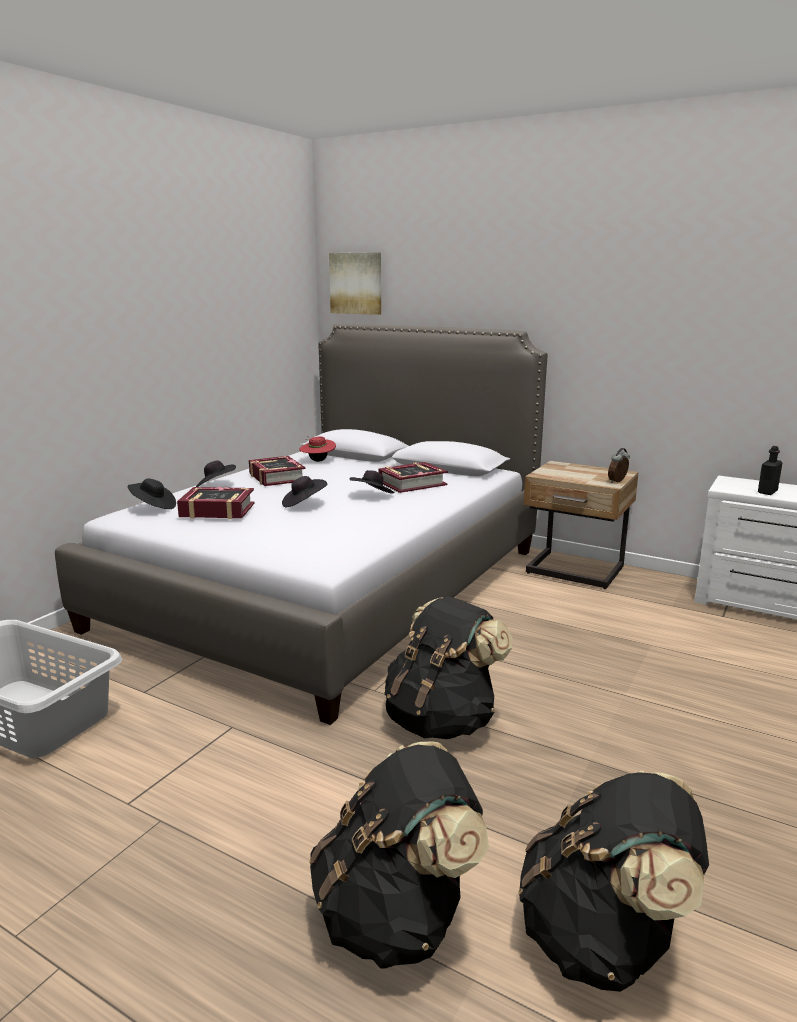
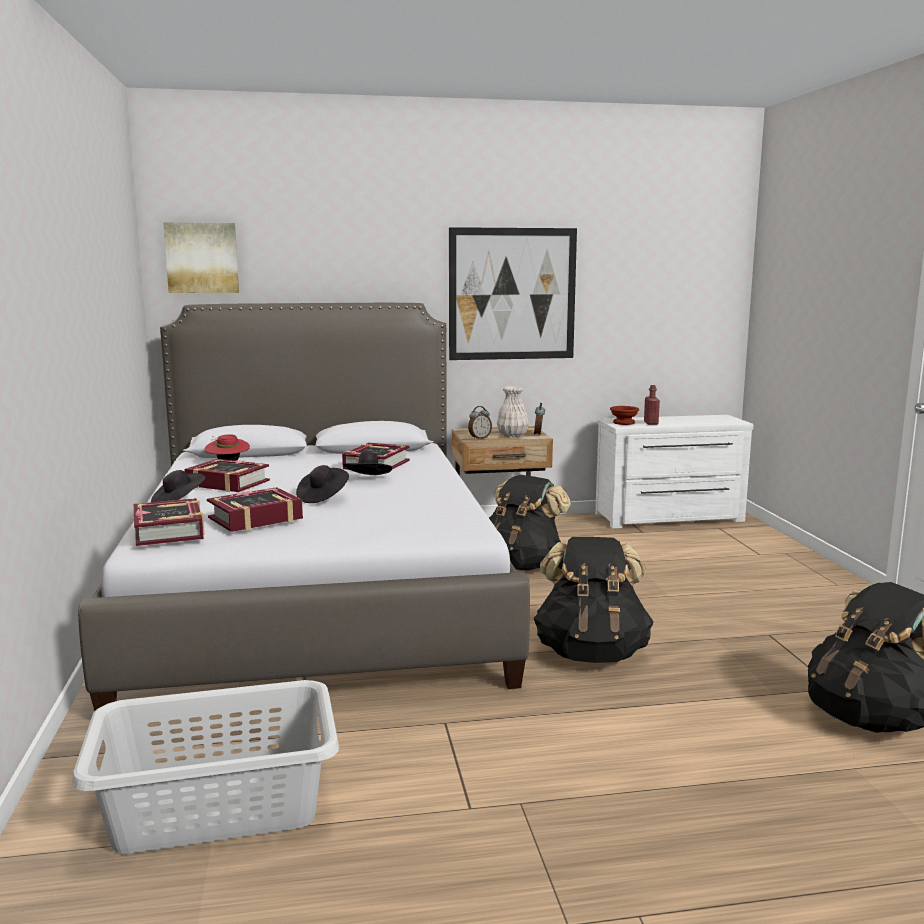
camera: 40 degrees left, 5 degrees down
(153, 507) = (169, 531): black hat -> book
(396, 917) = (770, 764): black backpack -> black backpack (521, 566)
(548, 475) = (479, 438): none -> alarm clock
(587, 478) = (512, 435): none -> white vase
(628, 325) = (512, 294): none -> picture
(733, 485) = (623, 423): none -> brown bowl
(767, 492) = (651, 423): black bottle -> red bottle

